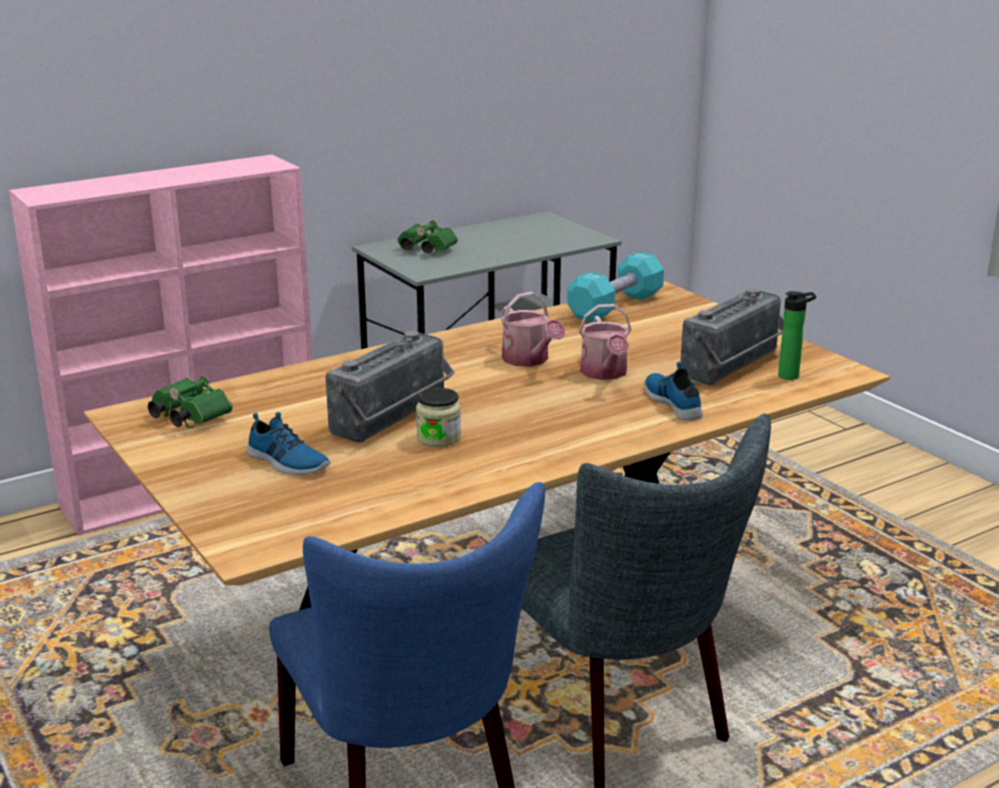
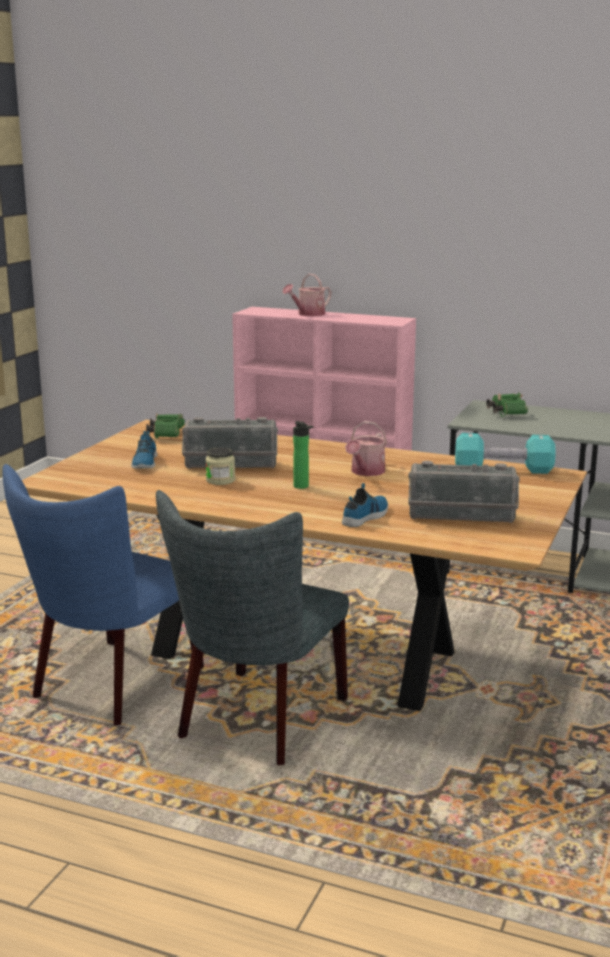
camera: 55 degrees right, 5 degrees down
(605, 373) = (380, 492): watering can -> watering can (308, 314)
(791, 376) = (476, 536): bottle -> bottle (302, 487)

